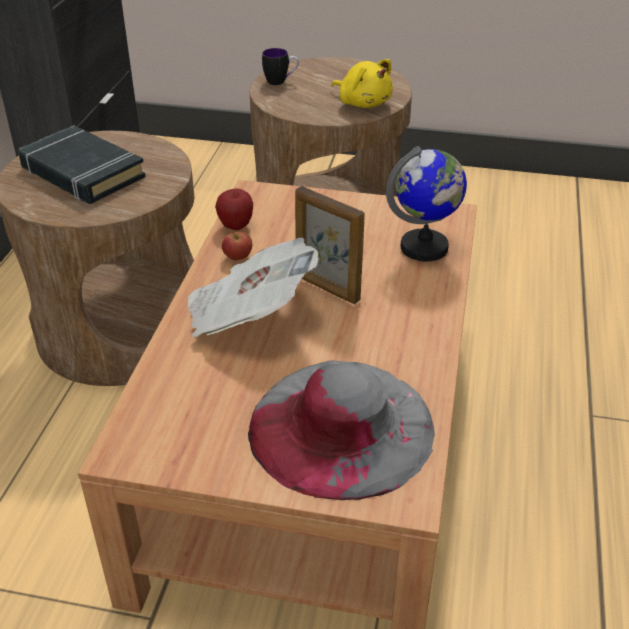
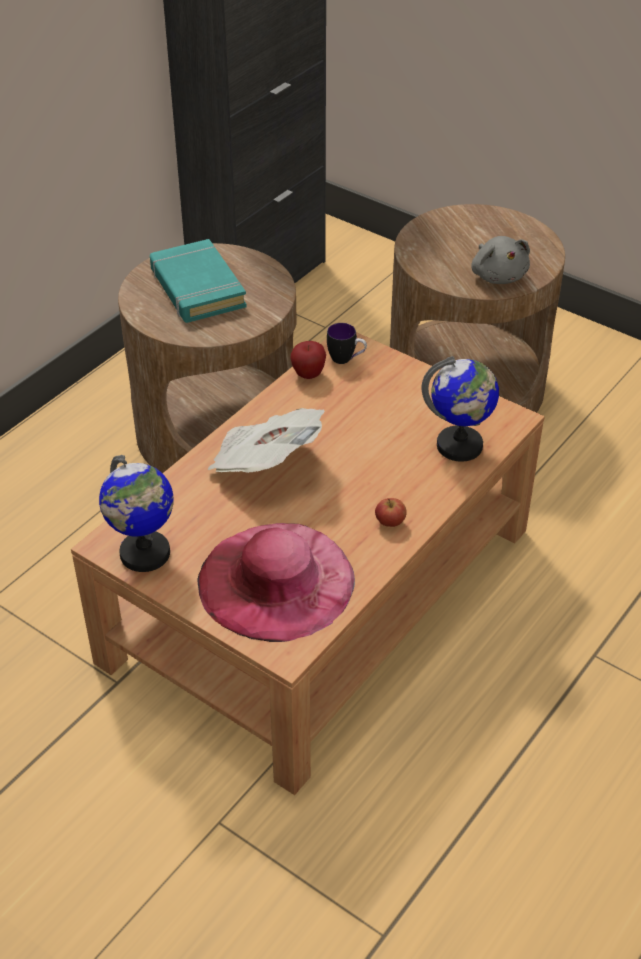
camera: 25 degrees right, 5 degrees up
(82, 173) = (197, 288): black book -> turquoise book
(173, 448) = (144, 554): none -> globe
(238, 257) = (291, 406): apple -> apple (390, 522)
(281, 82) = (436, 228): mug -> mug (346, 360)
(326, 288) = (346, 459): picture frame -> none
(341, 427) = (276, 580): grey hat -> pink hat
(363, 103) = (498, 275): yellow plush toy -> grey plush toy

